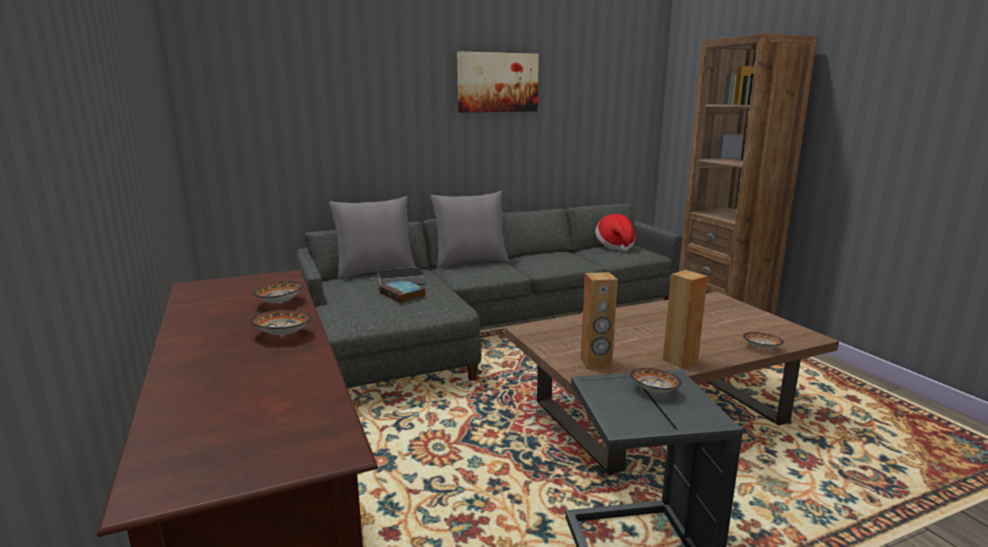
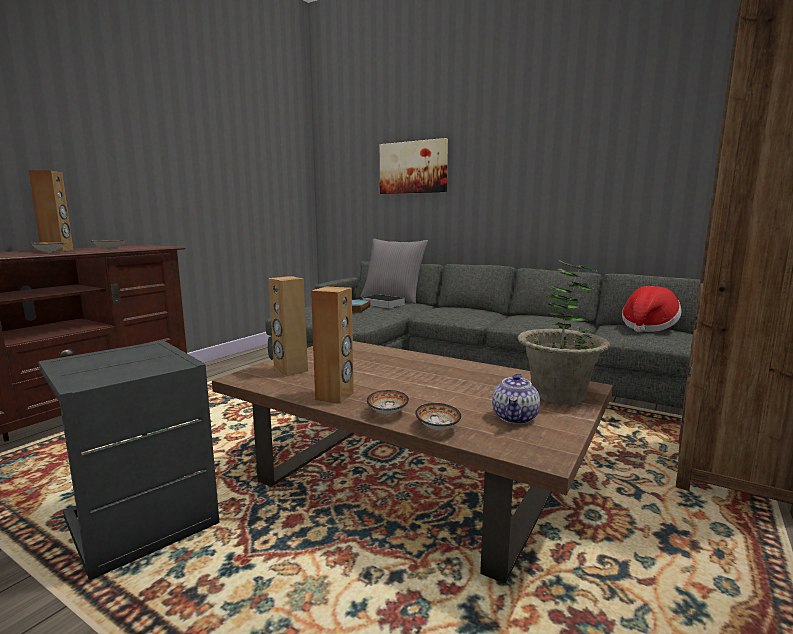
camera: 55 degrees right, 5 degrees down
(224, 330) = (58, 250): none -> brown speaker
(470, 262) = (468, 308): grey pillow -> none
(497, 82) = (541, 134): picture -> picture (413, 167)
(654, 391) = (142, 361): bowl -> bowl (386, 413)
(725, 306) = (558, 394): none -> potted plant
(757, 327) = (515, 418): none -> teapot

